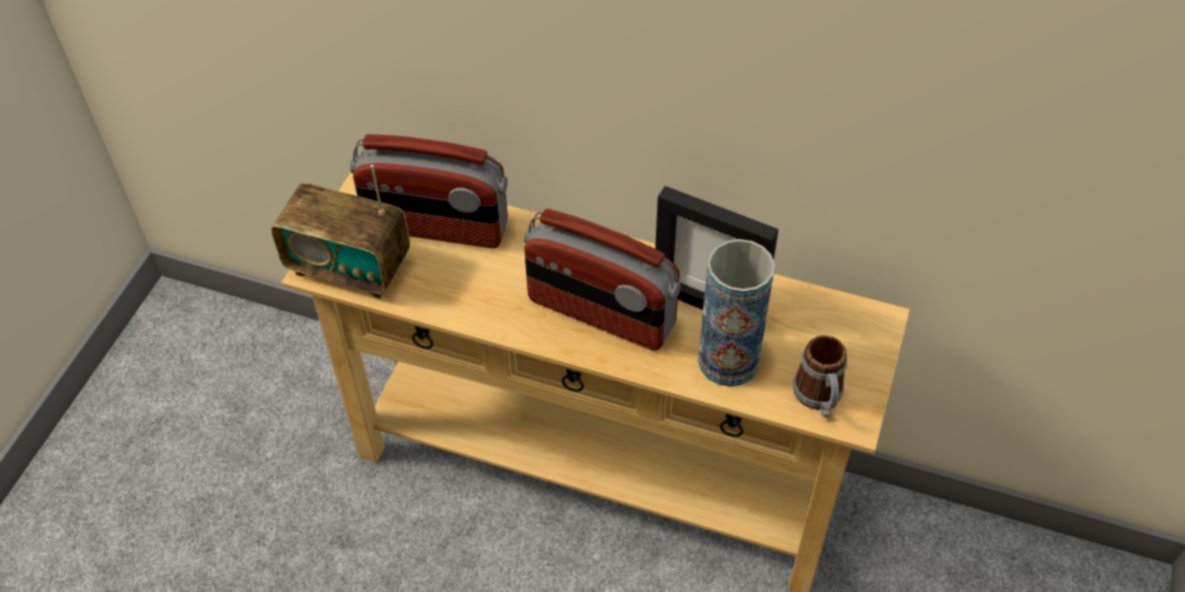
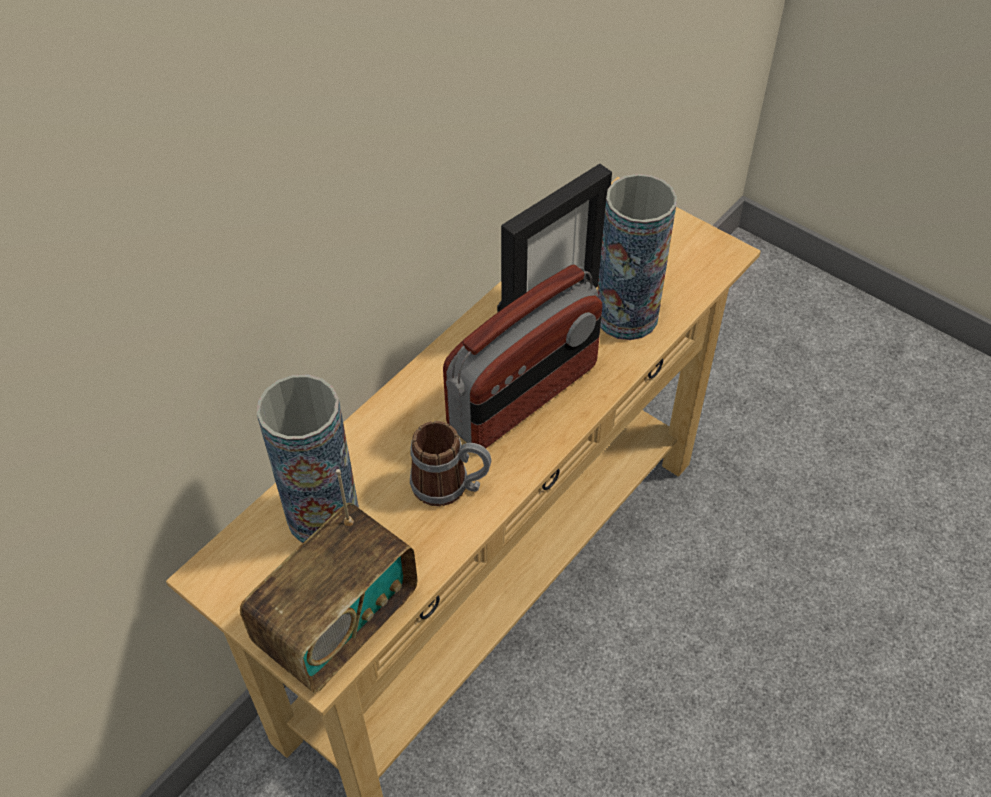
camera: 70 degrees left, 0 degrees up
(436, 227) = (323, 515): radio -> vase
(819, 399) = (694, 267): mug -> mug (450, 486)

